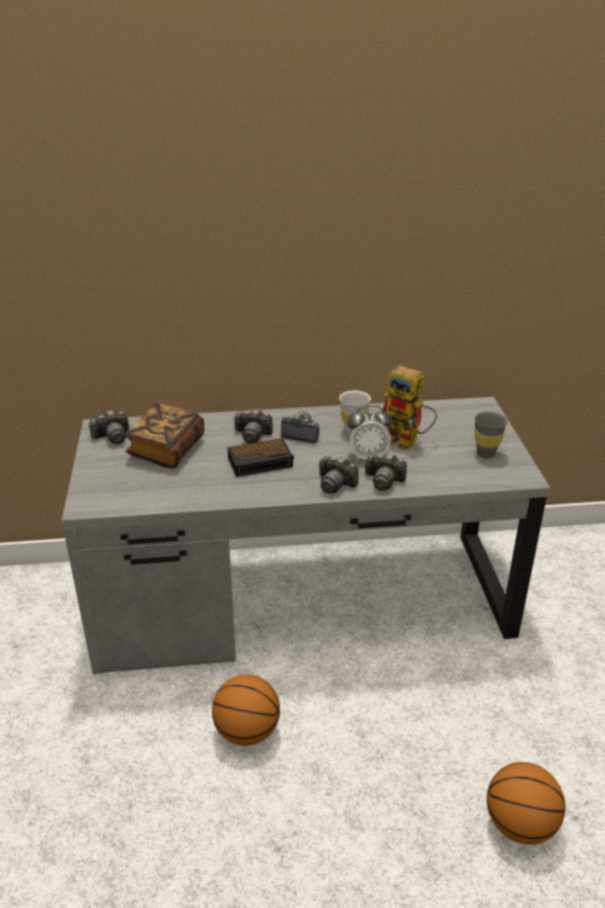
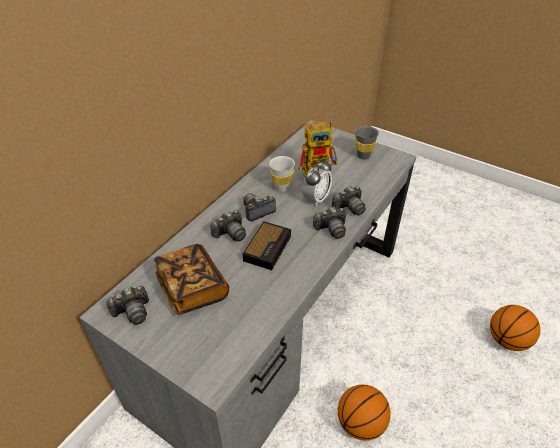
camera: 50 degrees left, 10 degrees up
(112, 437) = (132, 312): camera -> camera turned 45 degrees clockwise

